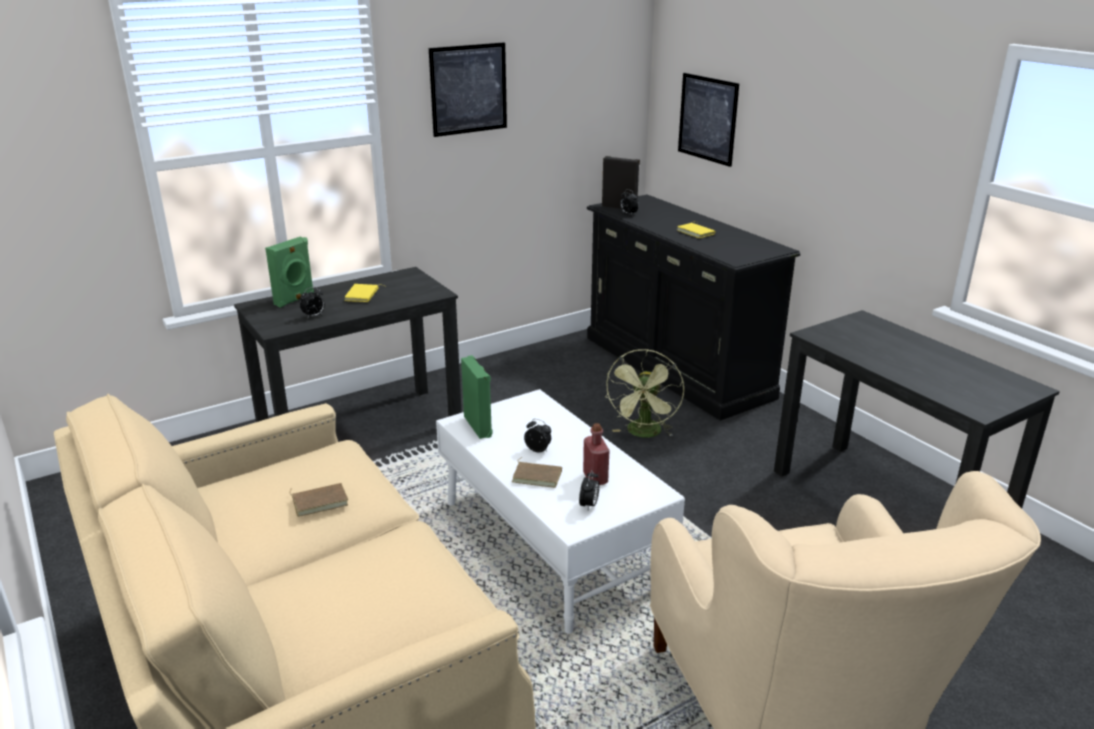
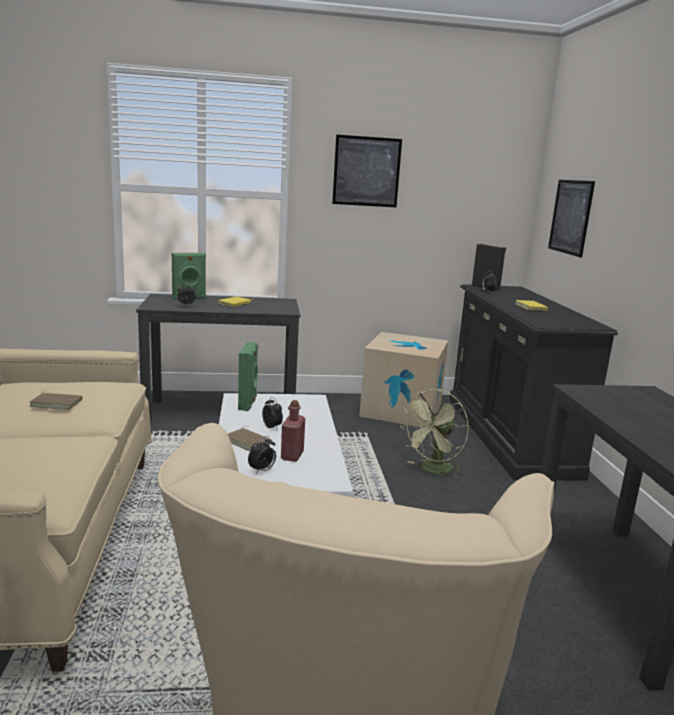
camera: 25 degrees right, 10 degrees down
(551, 366) = (401, 410): none -> cardboard box

